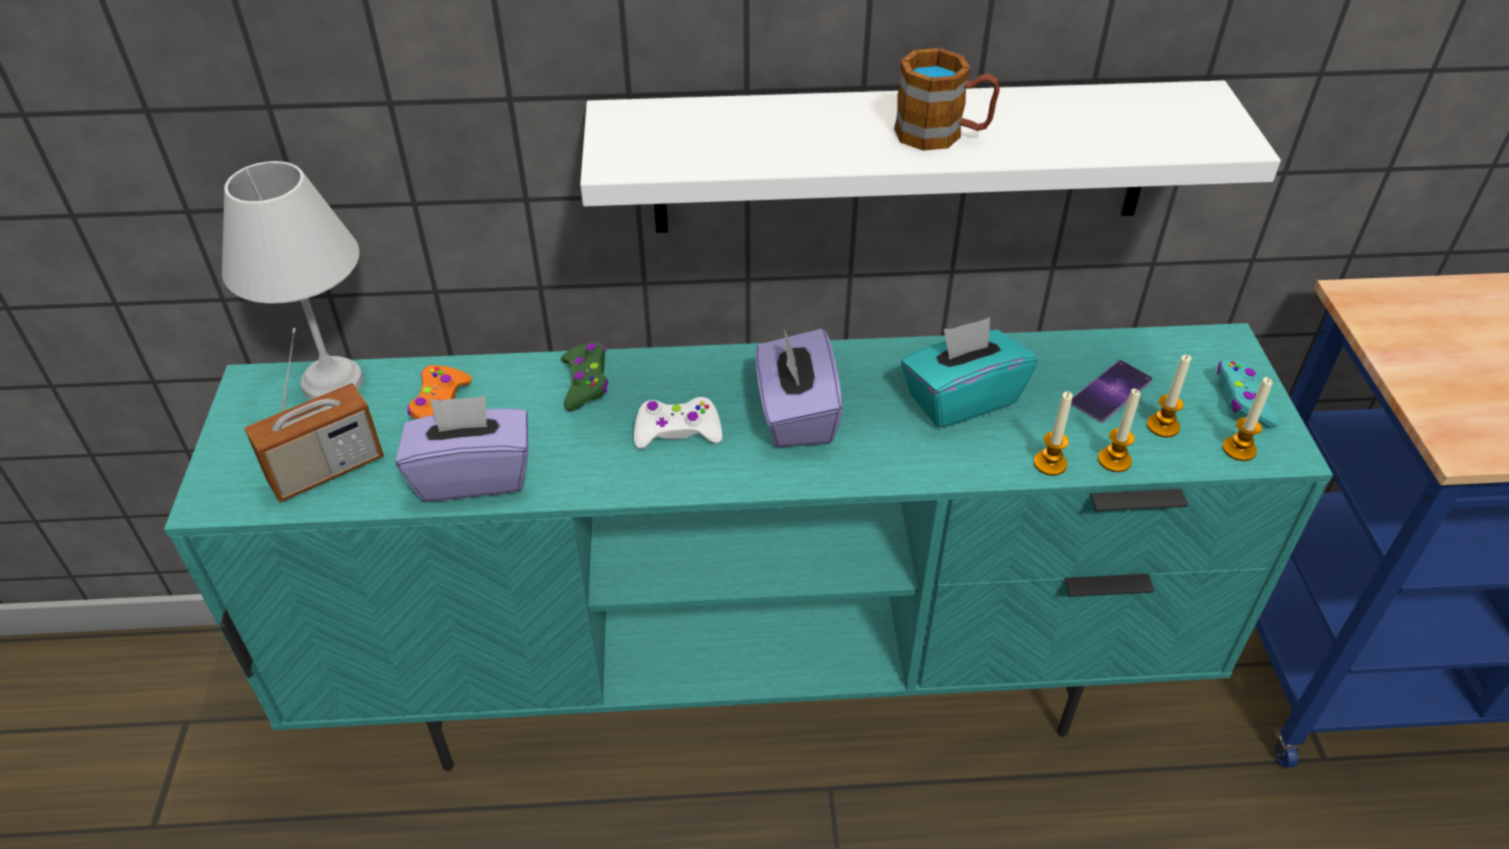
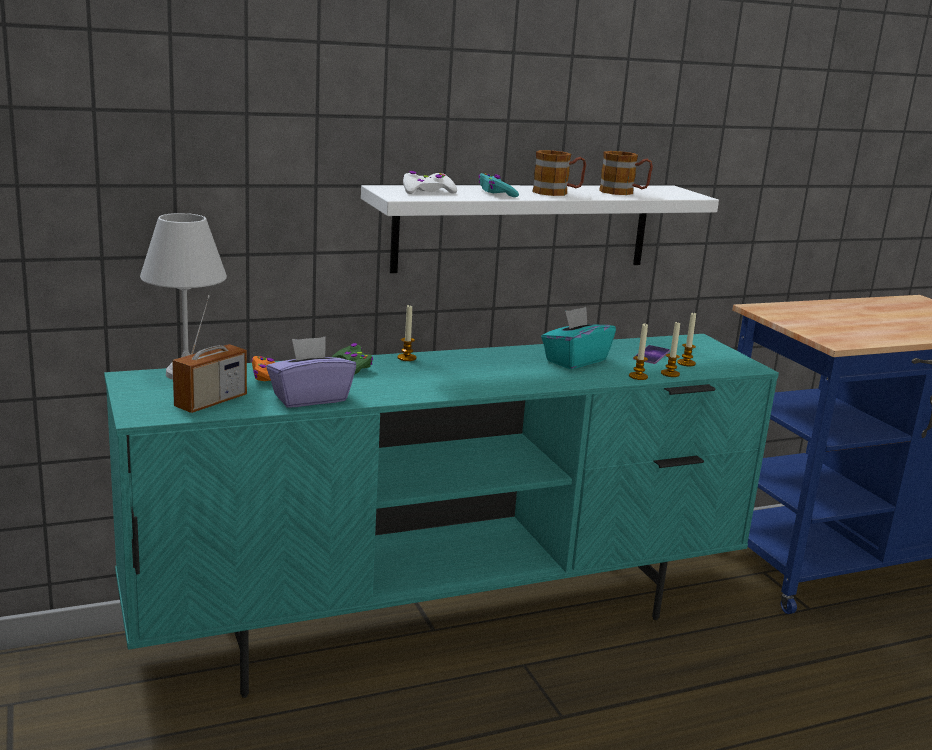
camera: 20 degrees left, 25 degrees down
(677, 431) = (423, 378): white game controller -> white game controller (427, 191)
(795, 415) = (487, 370): purple tissue box -> none
(1084, 129) = (623, 192): none -> mug
(1239, 449) = (729, 367): candle -> candle (406, 358)
(1242, 400) = (719, 354): turquoise game controller -> turquoise game controller (496, 193)

